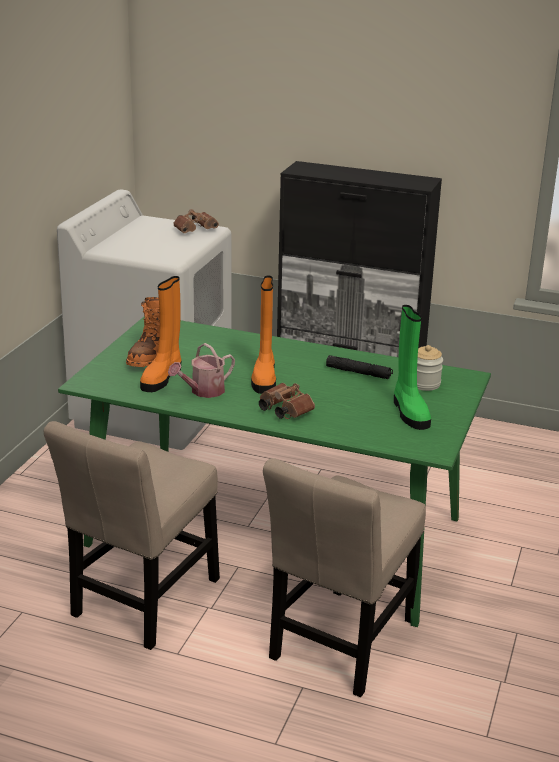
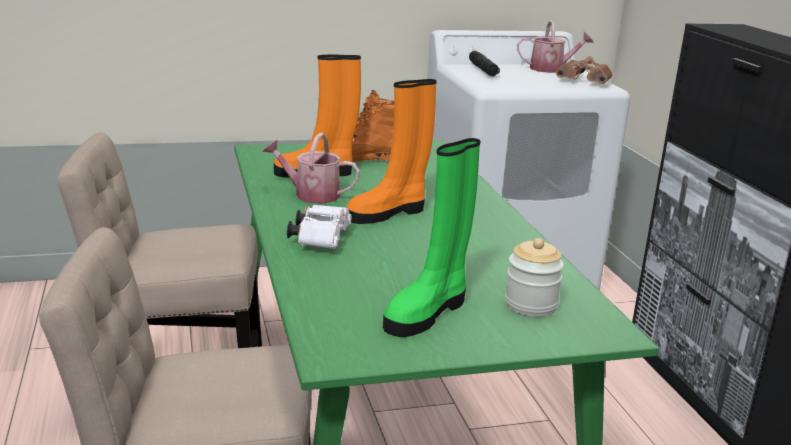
camera: 55 degrees right, 5 degrees down
(148, 226) = (551, 69): none -> watering can
(283, 410) = (321, 239): brown binoculars -> white binoculars
(359, 373) = (488, 257): black flashlight -> black flashlight (483, 69)

